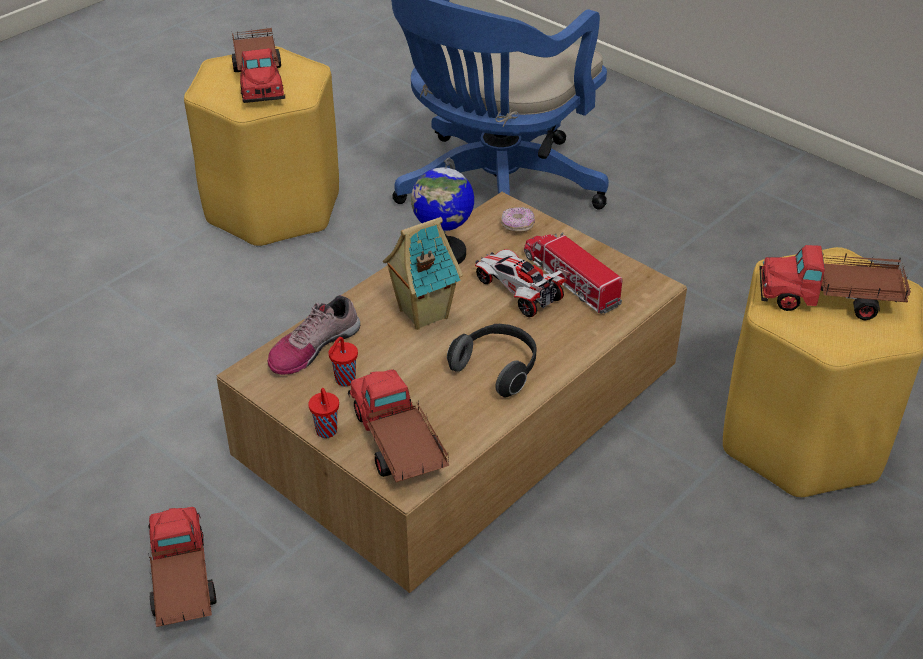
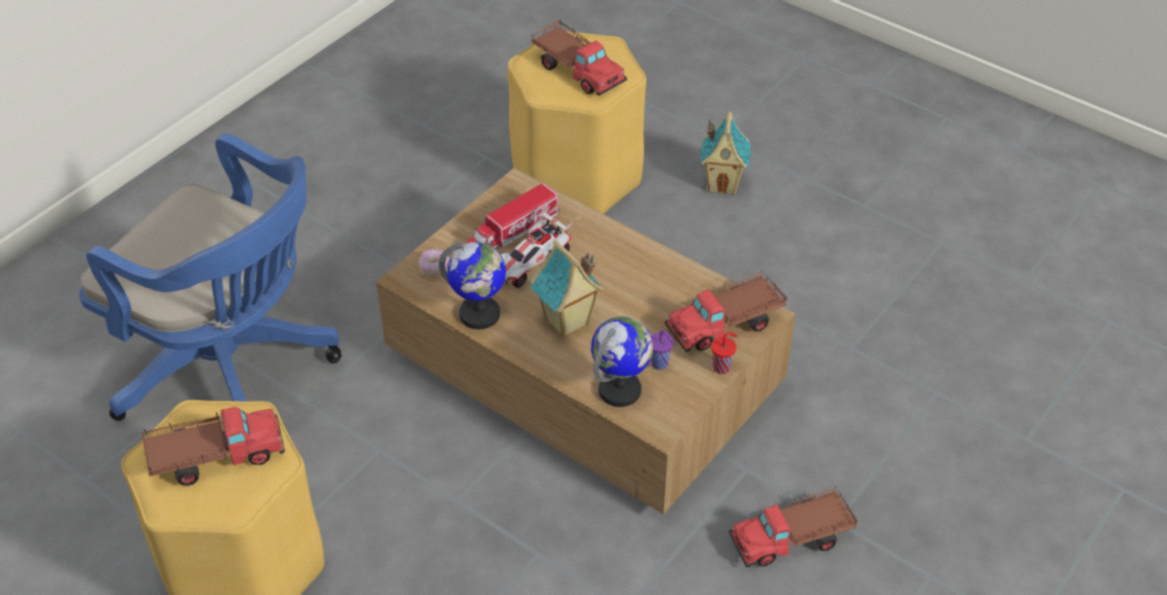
camera: 95 degrees left, 5 degrees up
(313, 347) = (620, 390): shoe -> globe
(344, 380) = (660, 364): red cup -> purple cup
(497, 369) = (631, 272): headphones -> none
(811, 593) = (723, 183): none -> toy house
(830, 300) = (577, 70): toy truck -> toy truck turned 45 degrees counterclockwise

